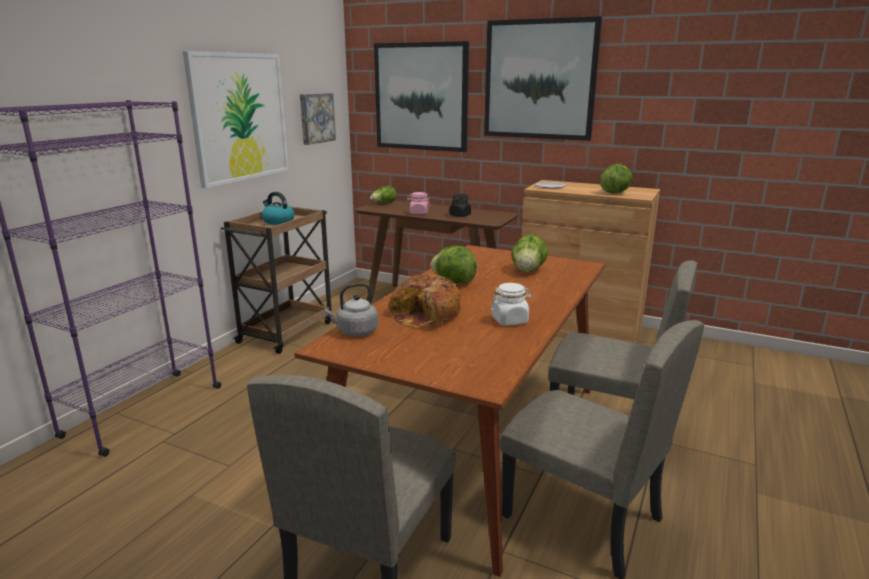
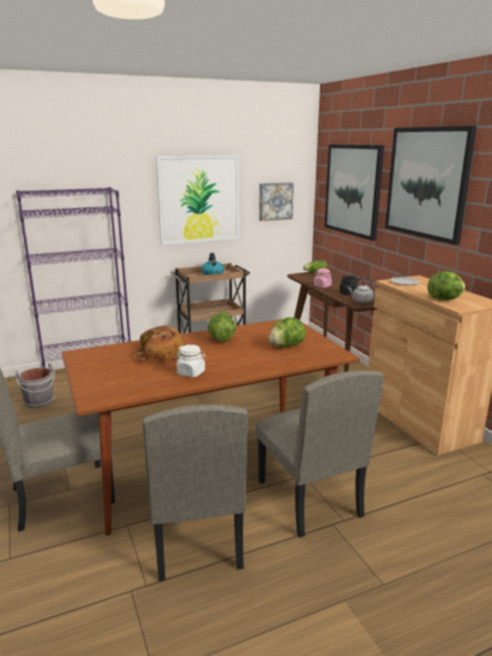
camera: 40 degrees right, 0 degrees up
(124, 480) = (39, 402): none -> grey bucket
(355, 332) = (106, 350): grey kettle -> grey kettle (361, 301)

